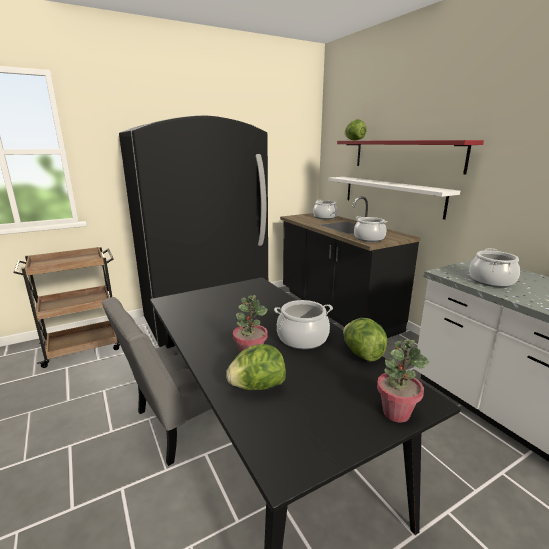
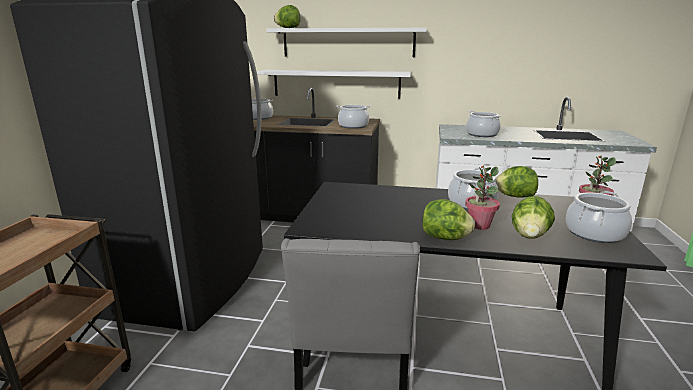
camera: 50 degrees left, 0 degrees up
(202, 349) = (445, 238): none -> lettuce
(318, 428) = (595, 233): none -> cooking pot
(405, 155) = (348, 42): red shelf -> white shelf

